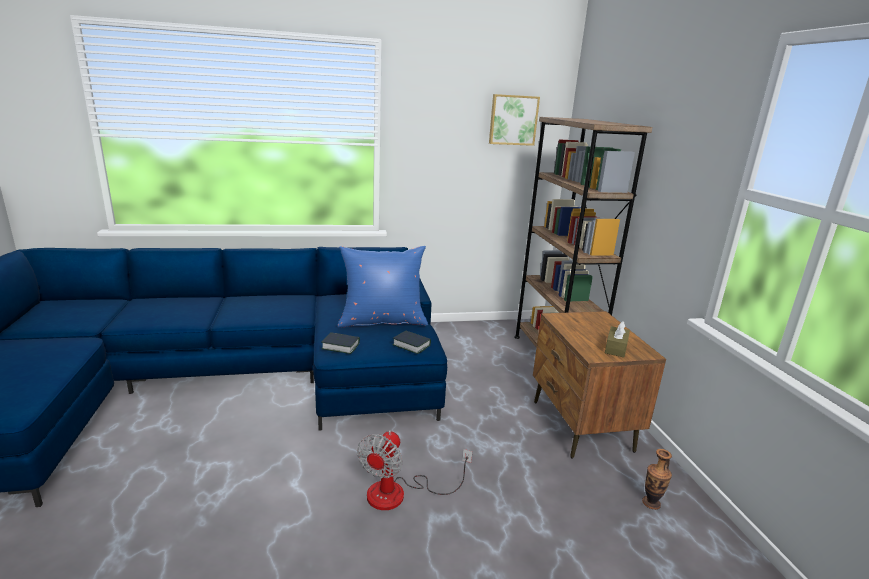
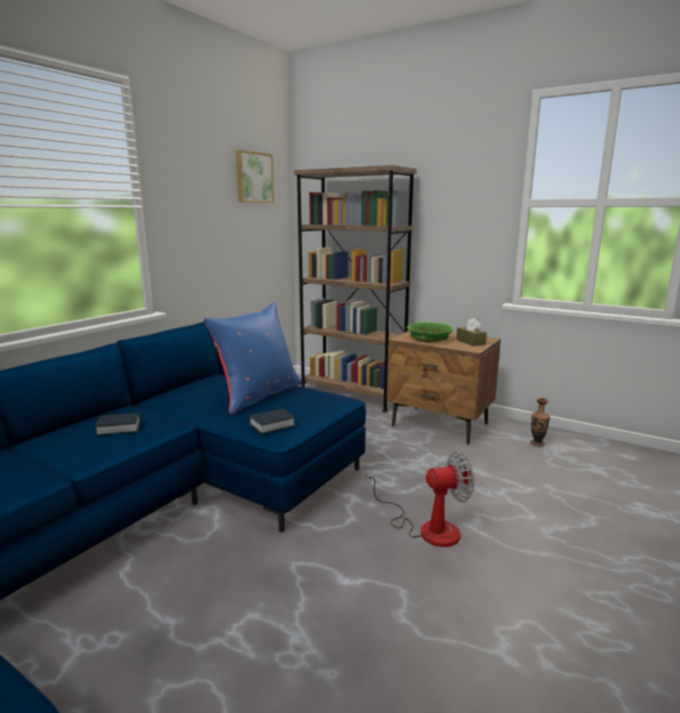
camera: 45 degrees left, 5 degrees down
(399, 493) = (427, 528): fan -> fan turned 75 degrees counterclockwise
(411, 345) = (324, 400): book -> book (119, 428)
(580, 328) = (429, 339): none -> green bowl

